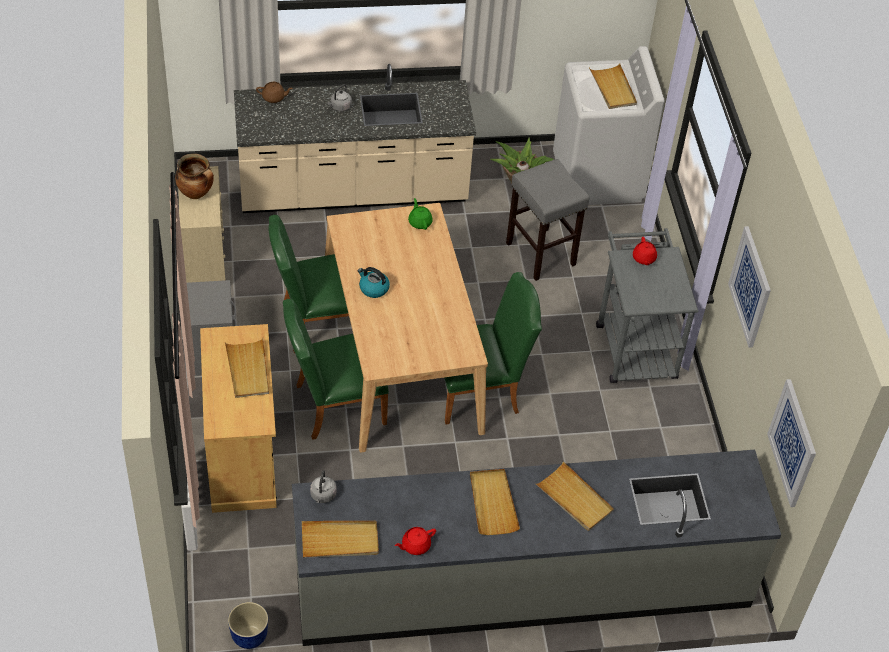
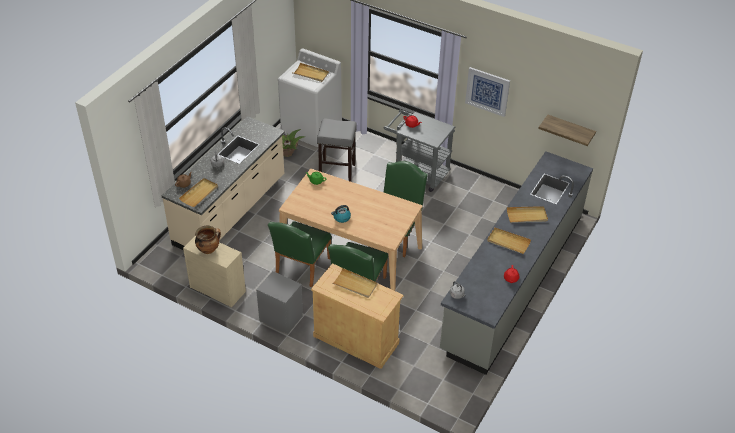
camera: 50 degrees left, 5 degrees down
(249, 637) = (465, 392): planter -> none
(340, 541) = (488, 302): beige tray -> beige tray (199, 193)
(792, 443) = (570, 130): picture -> shelf

